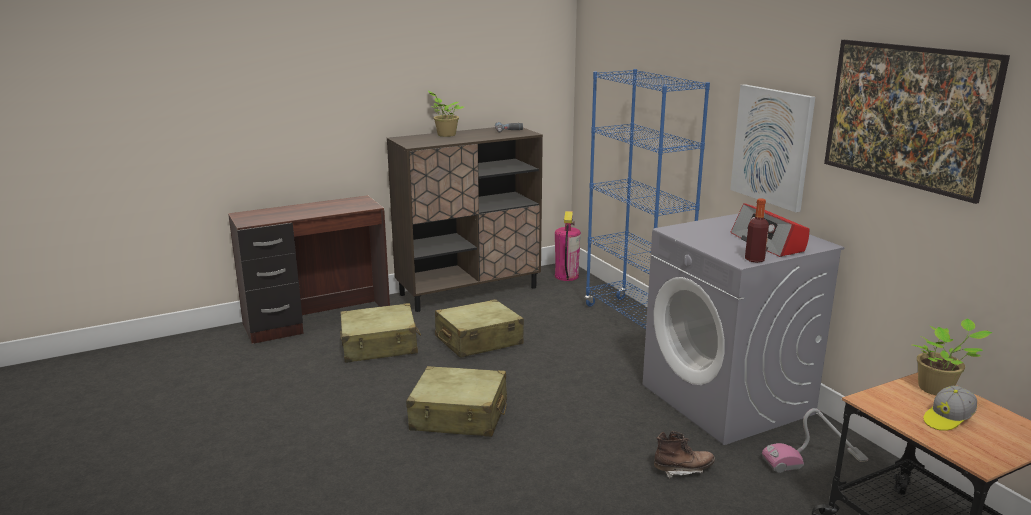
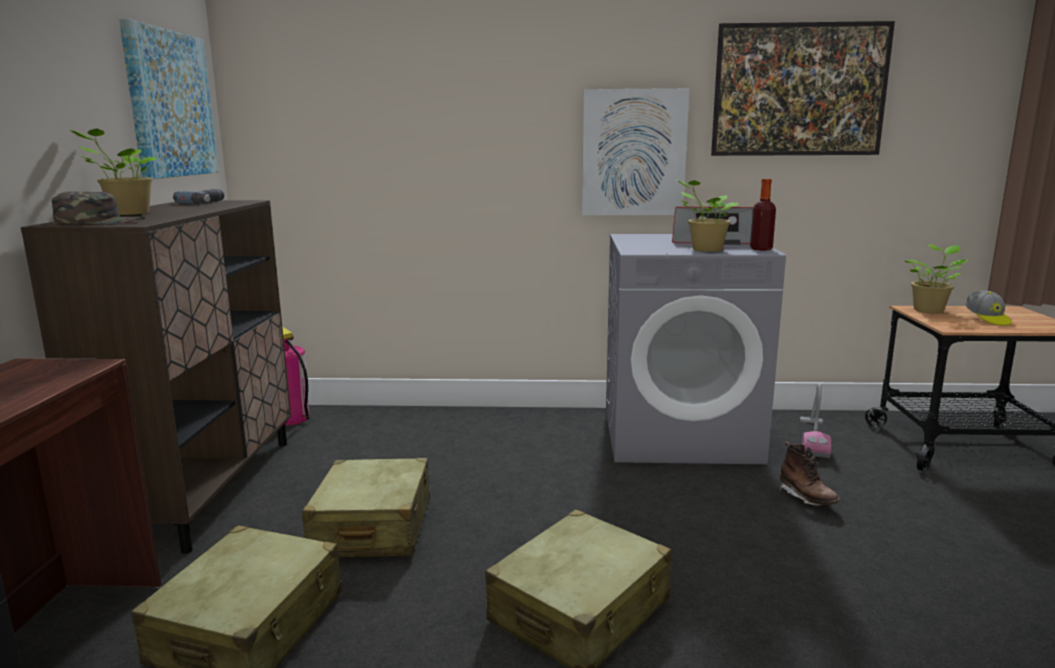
camera: 60 degrees left, 5 degrees down
(412, 140) = (100, 222): none -> green cap
(518, 68) = (170, 104): none -> picture
(635, 321) = (466, 421): blue bookcase -> none
(683, 470) = (806, 499): brown boot -> brown boot turned 135 degrees clockwise
(716, 245) = (704, 249): none -> potted plant

